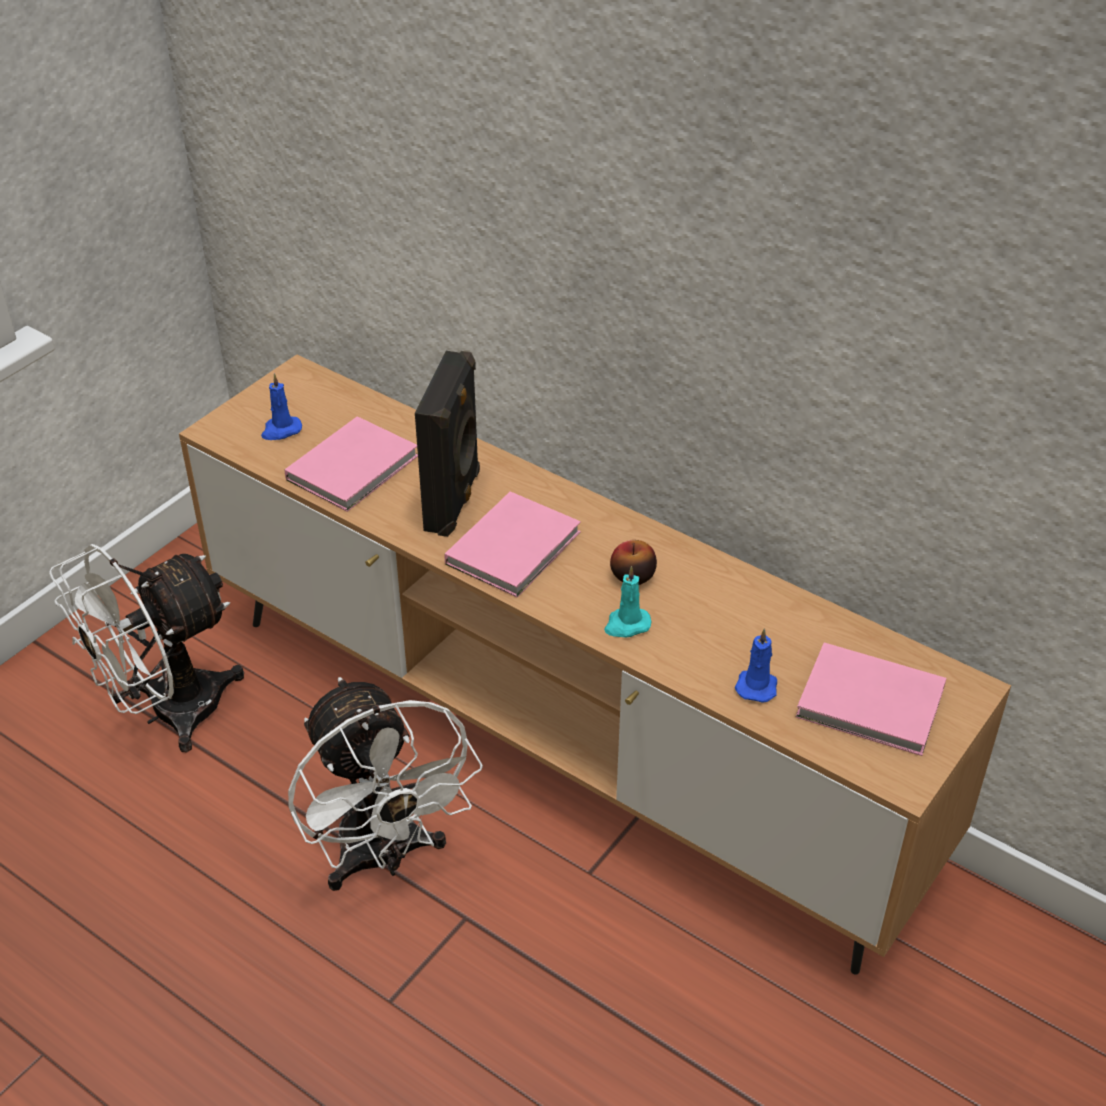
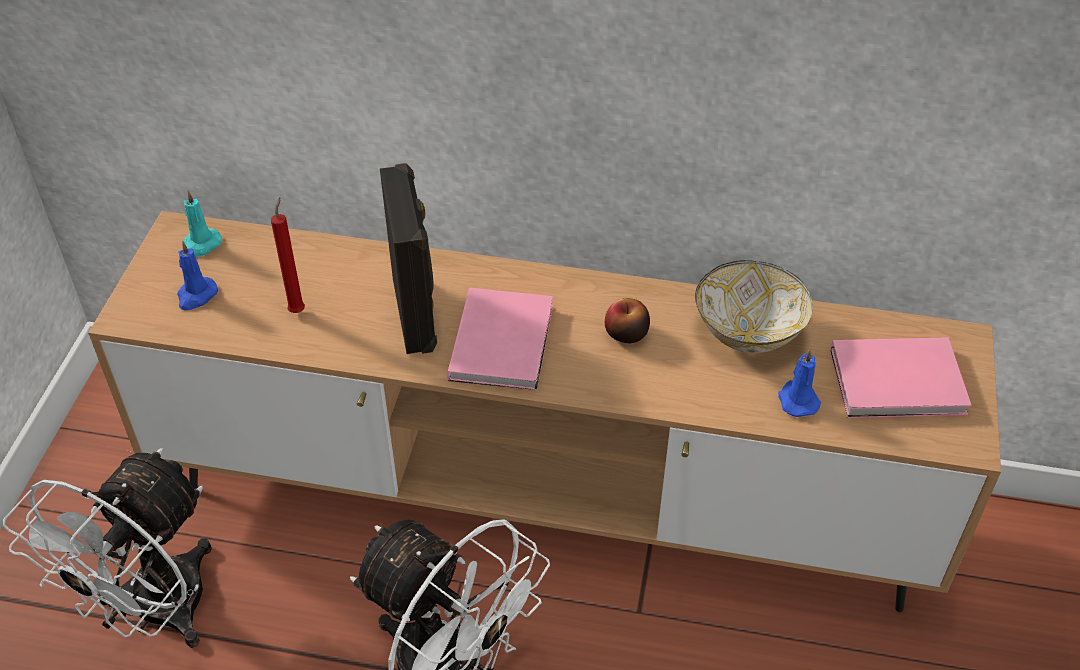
camera: 25 degrees left, 5 degrees up
(356, 467) = (298, 309): pink book -> red candle
(626, 625) = (651, 382): turquoise candle -> turquoise candle (201, 245)
(750, 611) = (747, 331): none -> bowl

